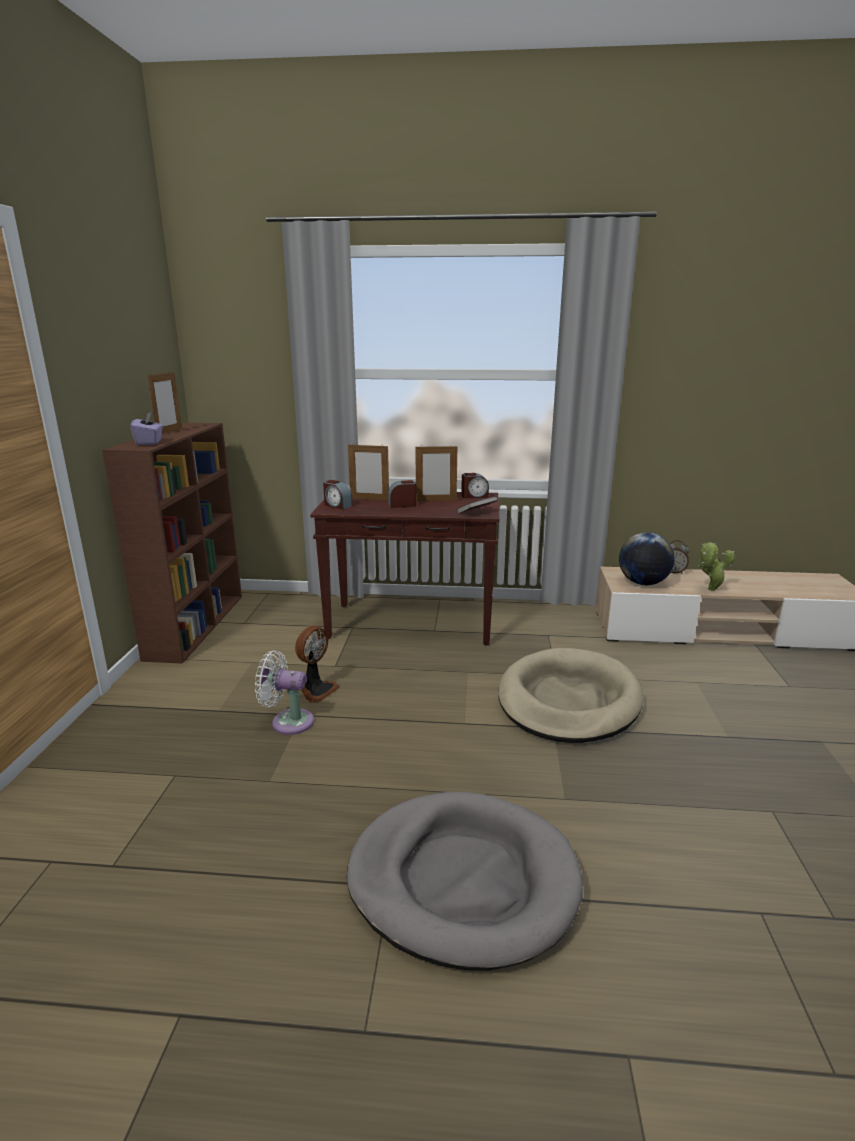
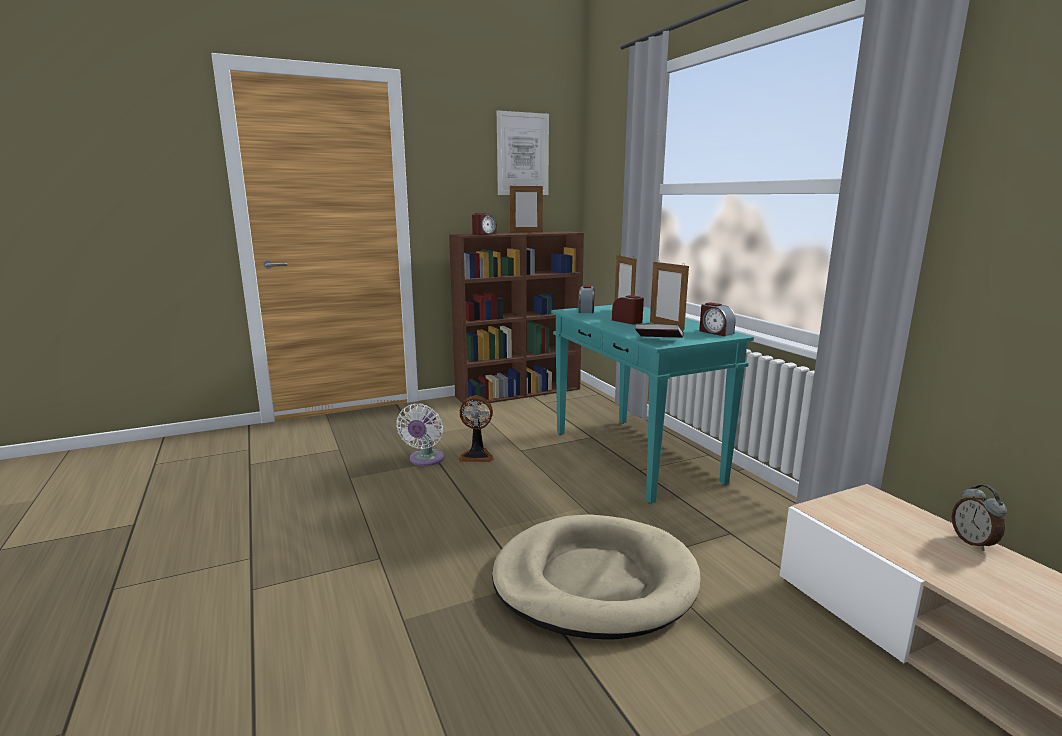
camera: 60 degrees right, 5 degrees down
(138, 332) = (523, 154): none -> picture
(149, 442) = (484, 234): purple tissue box -> alarm clock
(288, 721) = (425, 460): white fan -> white fan turned 150 degrees counterclockwise
(412, 624) = (636, 457): brown console table -> turquoise console table
(463, 880) = (264, 589): grey dog bed -> none
(643, 583) = (868, 523): globe -> none
(709, 590) = (963, 587): potted plant -> none

